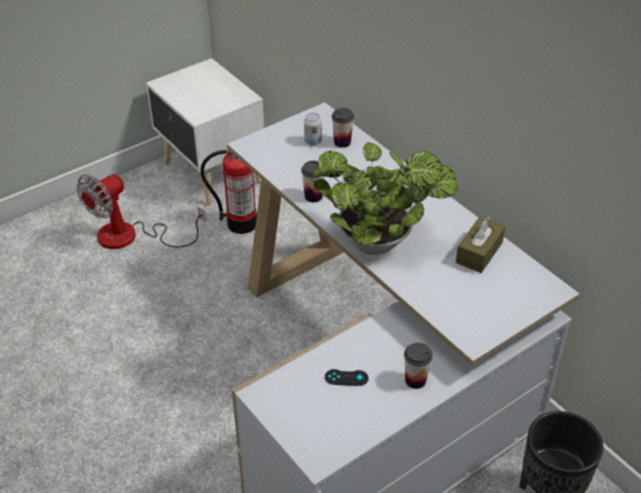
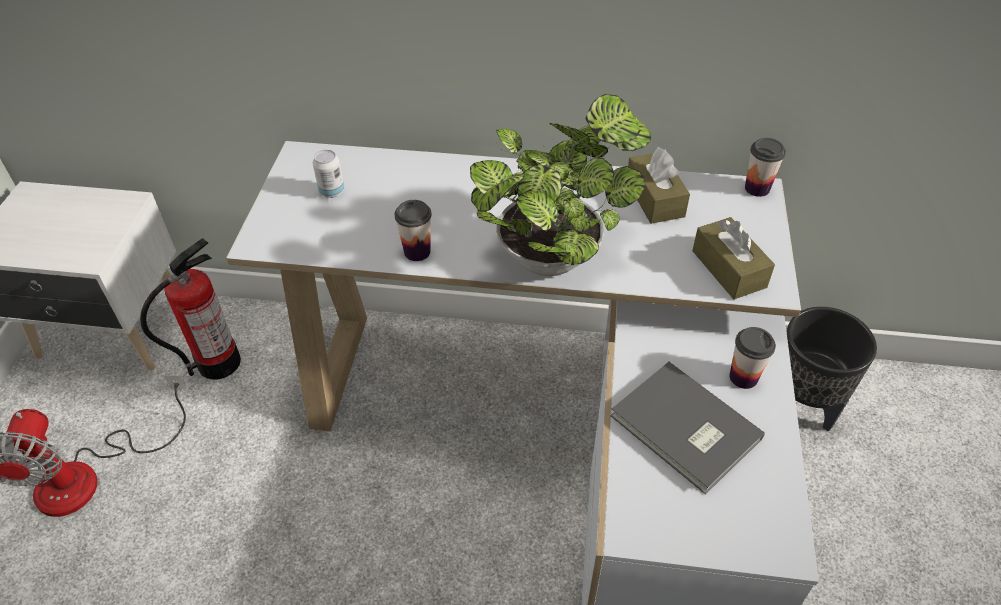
camera: 45 degrees left, 5 degrees up
(342, 142) = (366, 172): cup -> cup (757, 188)
(346, 377) = (684, 431): black game controller -> grey book
(463, 314) = (728, 269): none -> brown tissue box

